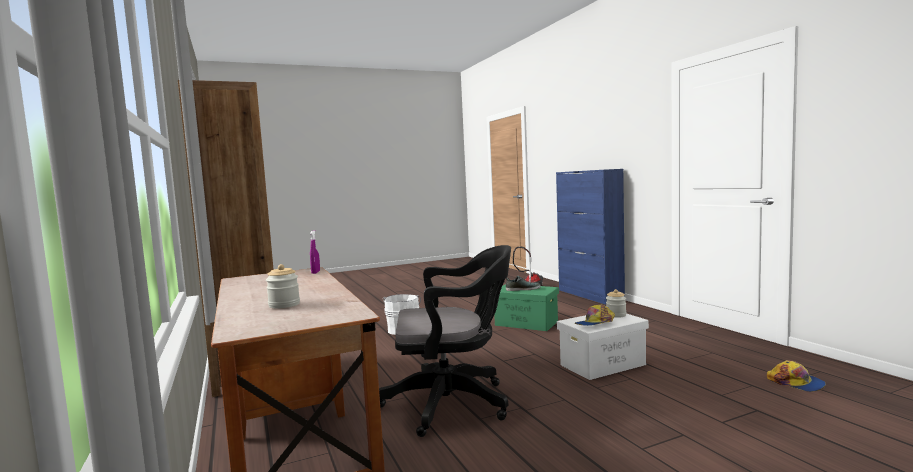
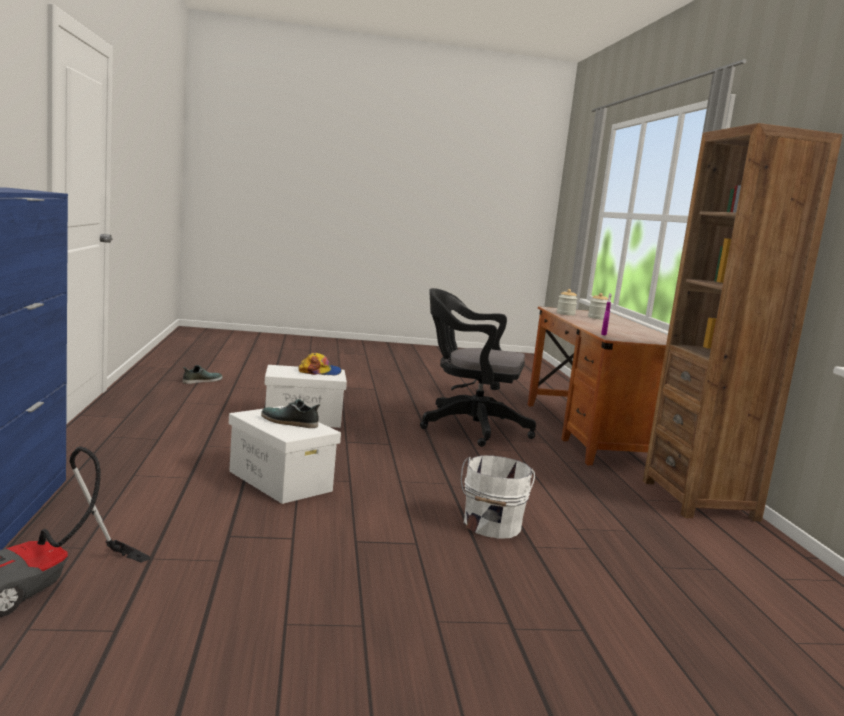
camera: 165 degrees left, 5 degrees up
(527, 323) = (279, 480): green storage box -> white storage box
(616, 315) = (281, 372): jar -> jar (565, 314)
(796, 383) = (202, 381): cap -> shoe

